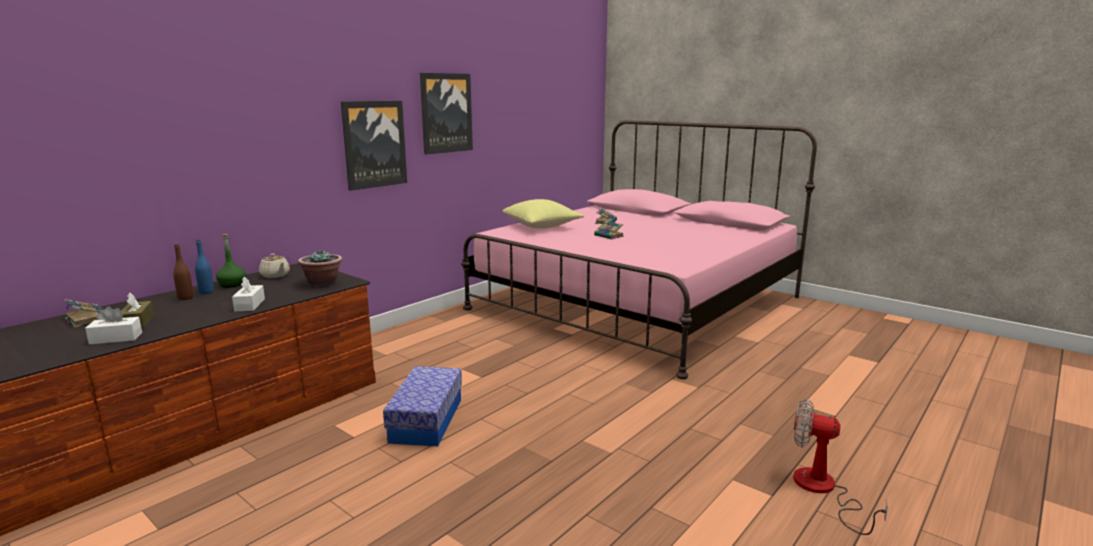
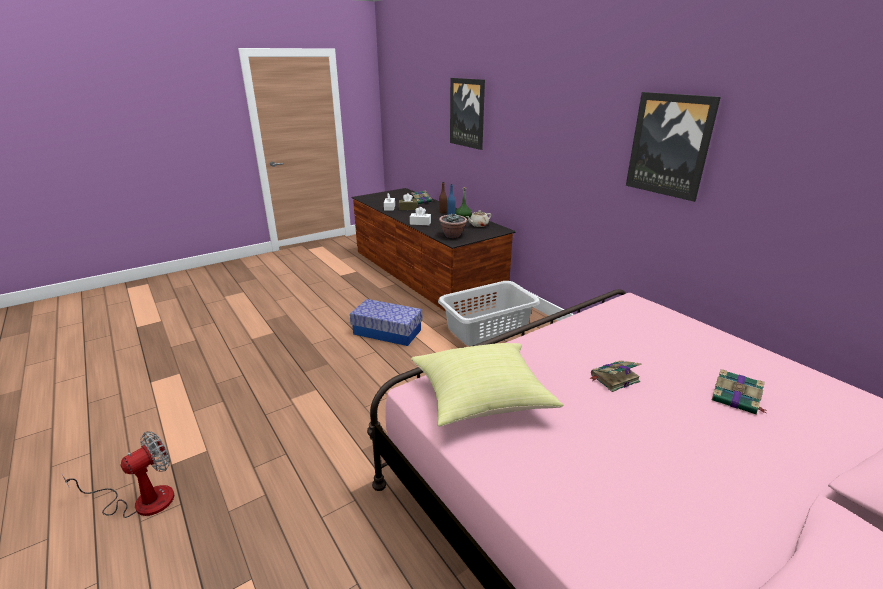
camera: 105 degrees right, 10 degrees up
(374, 144) = (580, 159): picture -> picture (467, 113)
(407, 360) = (486, 328): none -> grey laundry basket
(542, 227) = (670, 334): yellow pillow -> yellow pillow (481, 401)

